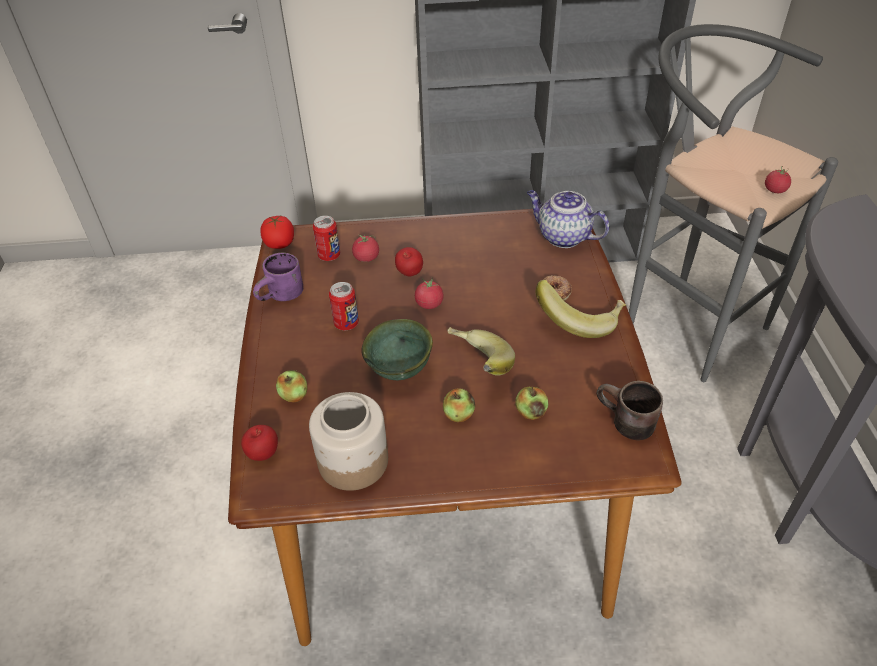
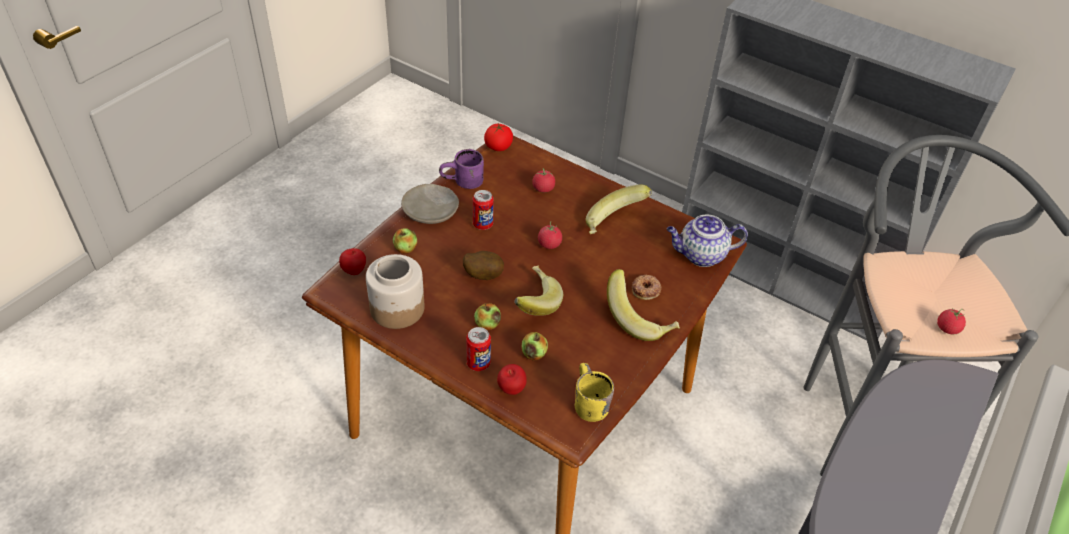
camera: 35 degrees right, 0 degrees up
(279, 342) = (431, 211): none -> beige plate
(329, 255) = (520, 173): can -> can (478, 363)
(401, 371) = (483, 275): green bowl -> potato
(409, 274) = (559, 216): apple -> apple (511, 389)
(465, 252) = (614, 224): none -> banana
(562, 236) = (700, 255): teapot -> teapot turned 75 degrees counterclockwise
(623, 423) = (586, 402): brown mug -> yellow mug

